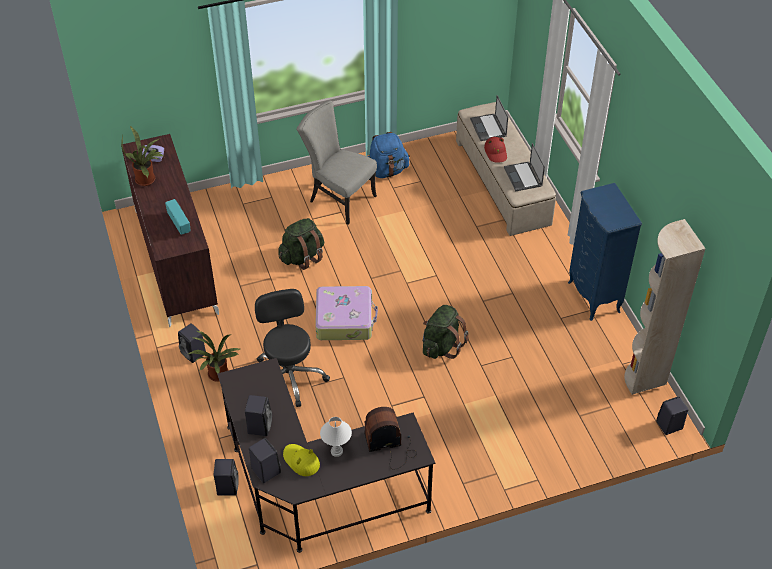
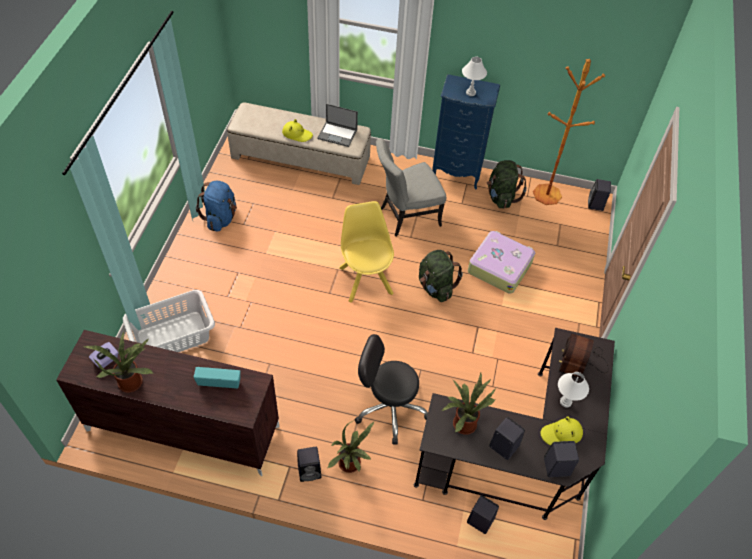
camera: 60 degrees left, 5 degrees up
(249, 209) = (173, 336): none -> grey laundry basket
(263, 389) = (463, 422): none -> potted plant
(302, 257) = (265, 327): green backpack -> green backpack (501, 197)
(338, 198) = (220, 265): grey chair -> grey chair (406, 216)
(345, 319) = (359, 335): suitcase -> suitcase (499, 266)
(407, 294) = (366, 279): none -> yellow chair
(488, 128) = (266, 123): laptop -> none
(496, 152) = (297, 134): red hat -> yellow hat
(606, 208) = (470, 93): none -> white table lamp
(641, 379) = (547, 194): beige bookcase -> orange clothes rack

